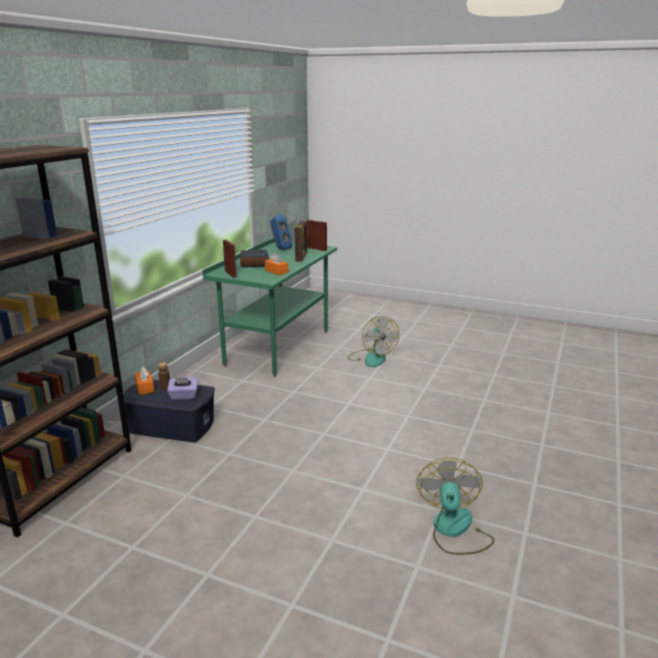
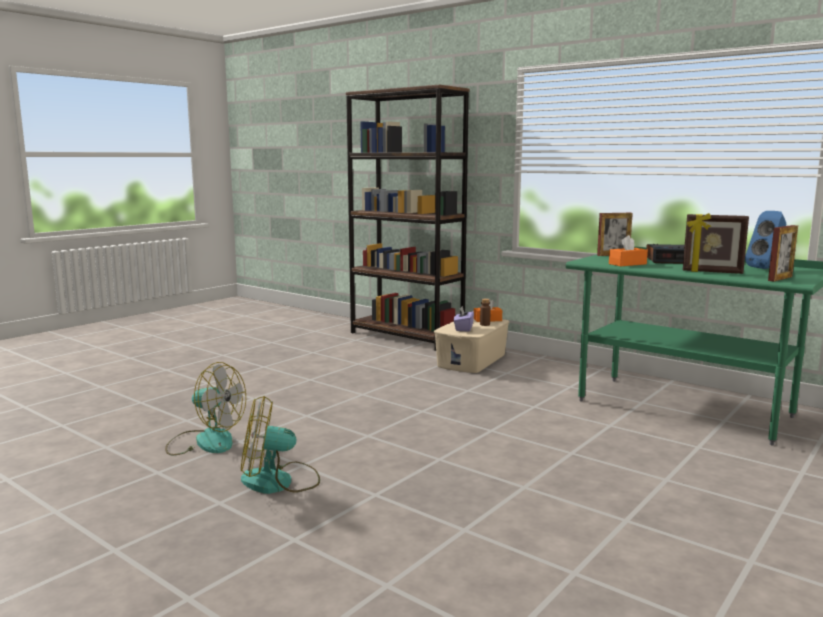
camera: 105 degrees right, 10 degrees down
(171, 426) = (472, 360): blue storage box -> beige storage box
(371, 358) = (654, 465): fan -> fan (279, 482)

